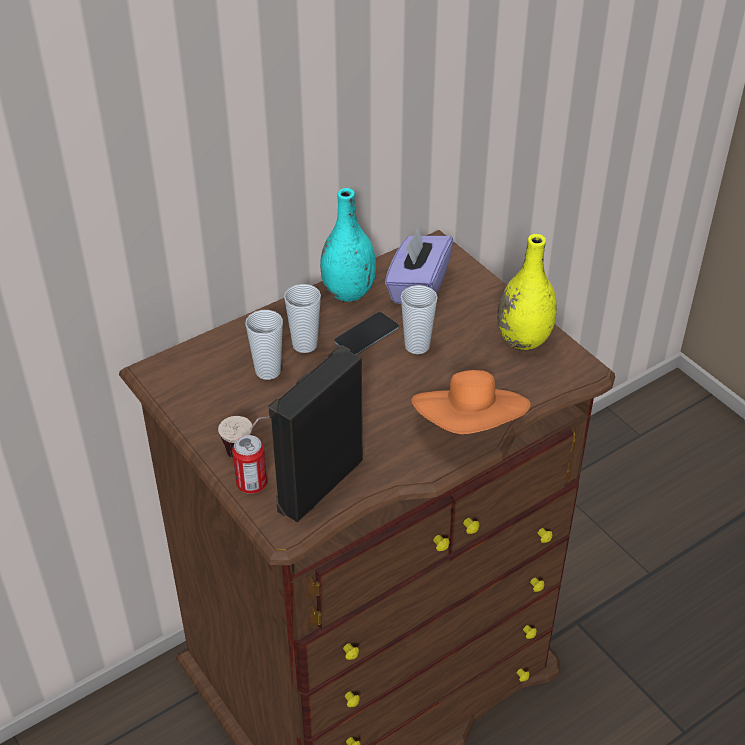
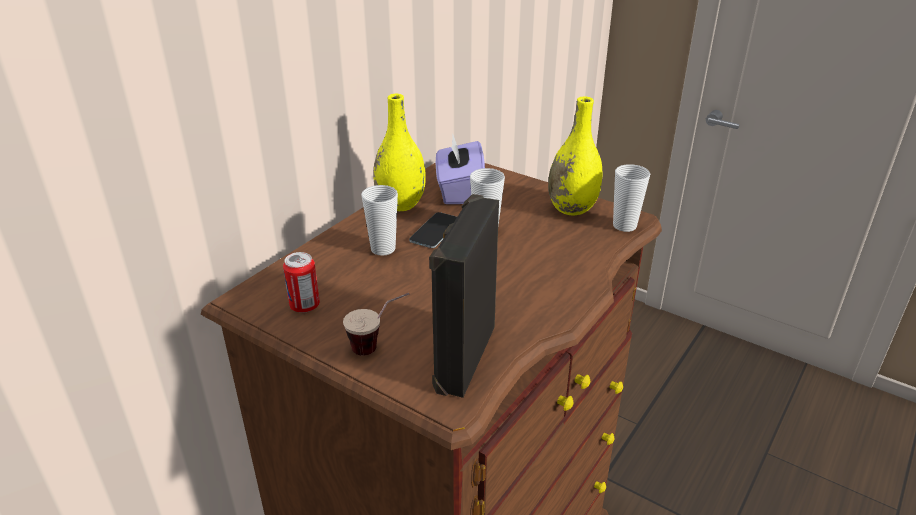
camera: 20 degrees left, 10 degrees down
(251, 484) = (395, 374): can -> can (304, 306)
(268, 371) = (359, 276): cup -> cup (624, 226)
(348, 292) = (400, 205): turquoise vase -> yellow vase
(470, 426) = (573, 278): orange hat -> none

